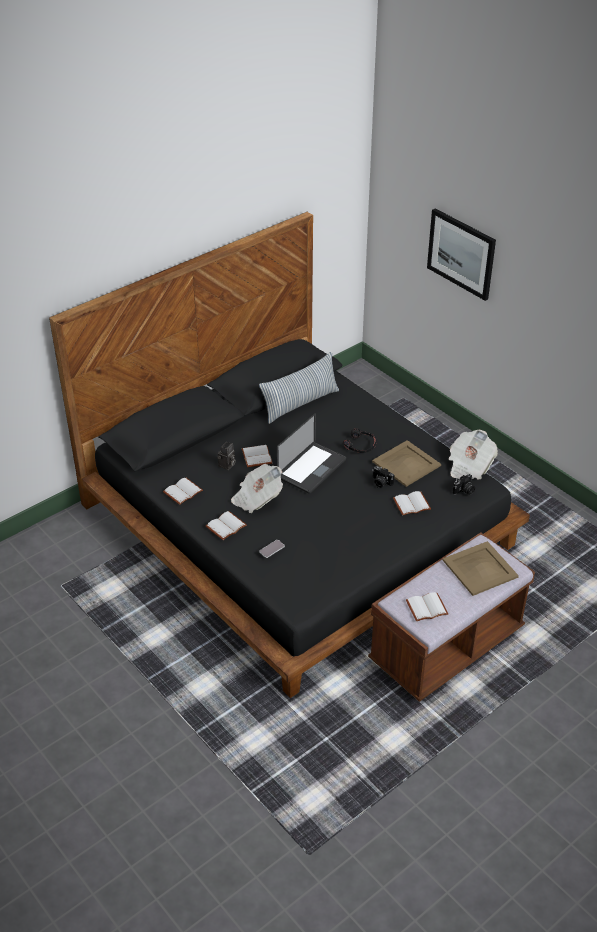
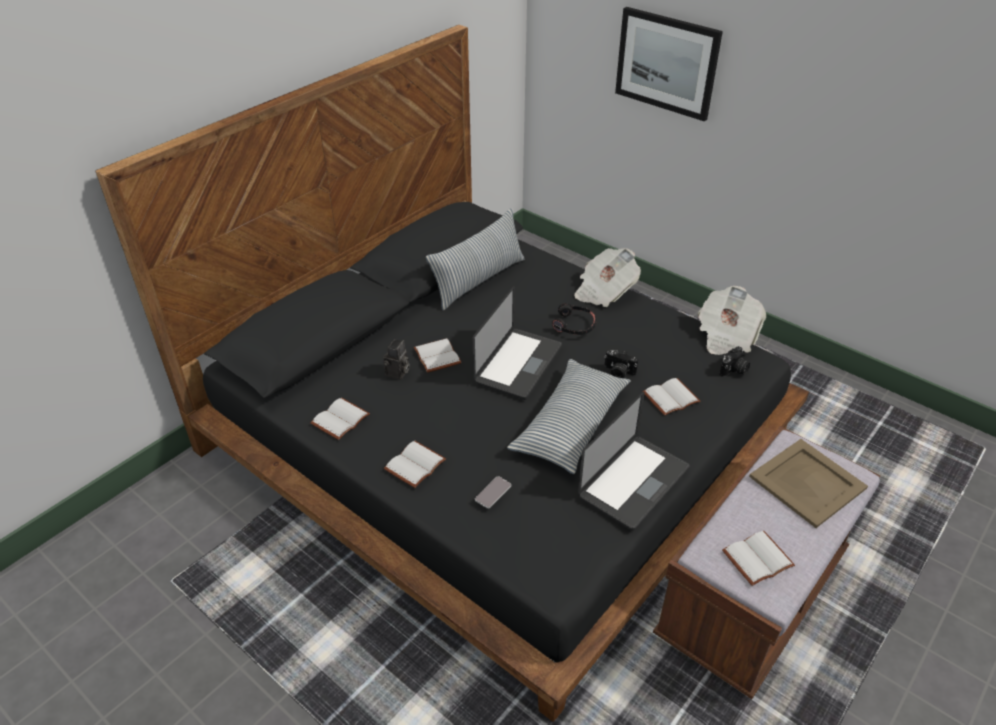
camera: 10 degrees left, 0 degrees up
(257, 498) = (451, 416): newspaper -> newspaper (604, 291)
(336, 513) = (570, 424): none -> pillow
(365, 555) = (634, 483): none -> laptop
(405, 463) = (642, 342): beige tray -> none

